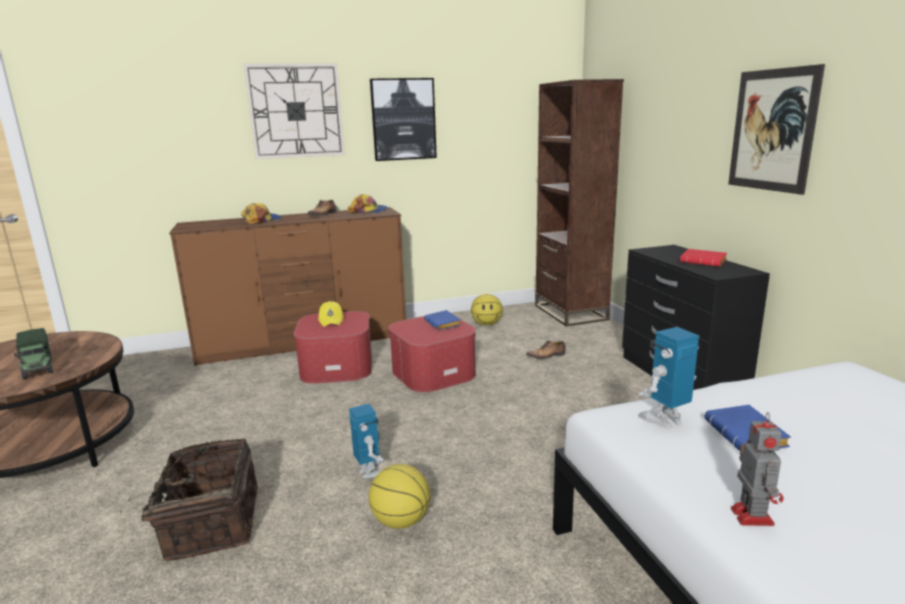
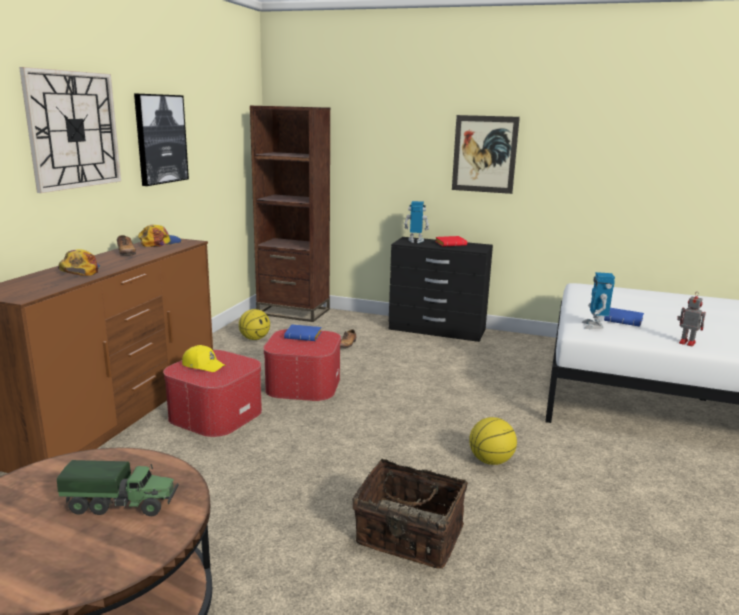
camera: 55 degrees left, 0 degrees up
(371, 472) = (419, 452): toy robot -> toy robot (415, 241)

